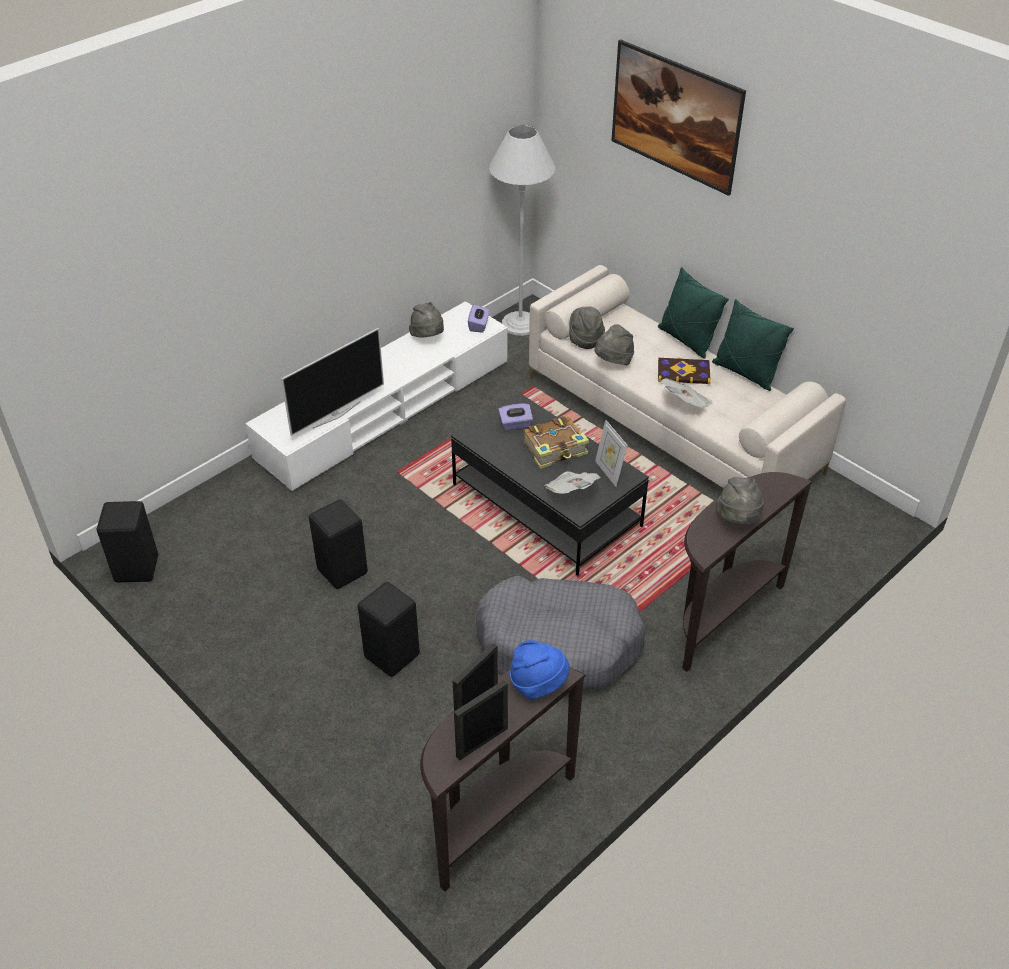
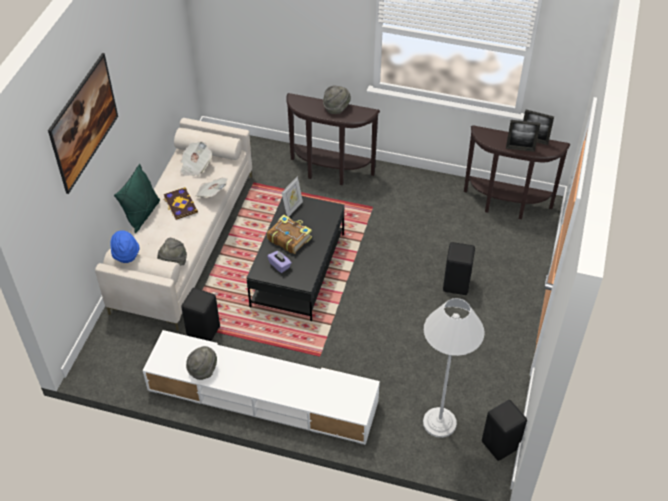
camera: 120 degrees left, 5 degrees up
(336, 414) = (321, 377): television -> none
(340, 571) = (419, 339): black stool -> black stool (204, 332)
(479, 325) = (170, 346): purple tissue box -> none
(520, 324) = (113, 365): white floor lamp -> white floor lamp (439, 422)
(538, 684) = (490, 136): blue hat -> blue hat (125, 254)
(559, 645) = (395, 223): grey dog bed -> none
(571, 492) = (320, 218): newspaper -> newspaper (195, 166)
(613, 362) = (189, 240): grey hat -> none
(745, 373) = (162, 178): green pillow -> none

